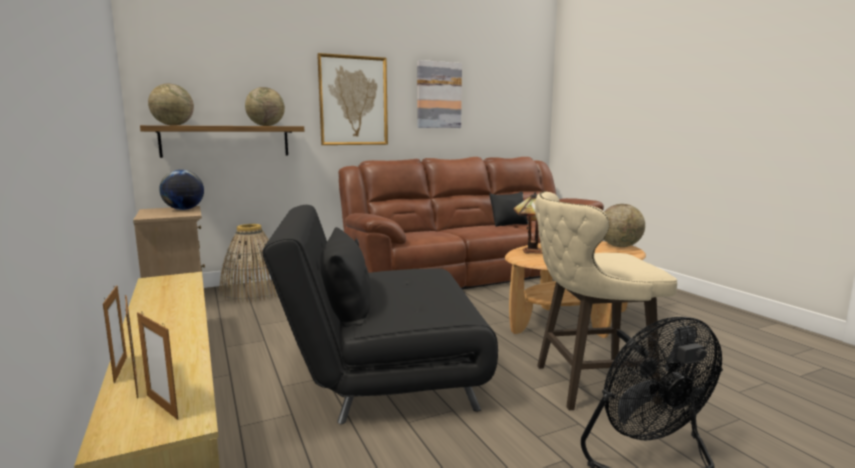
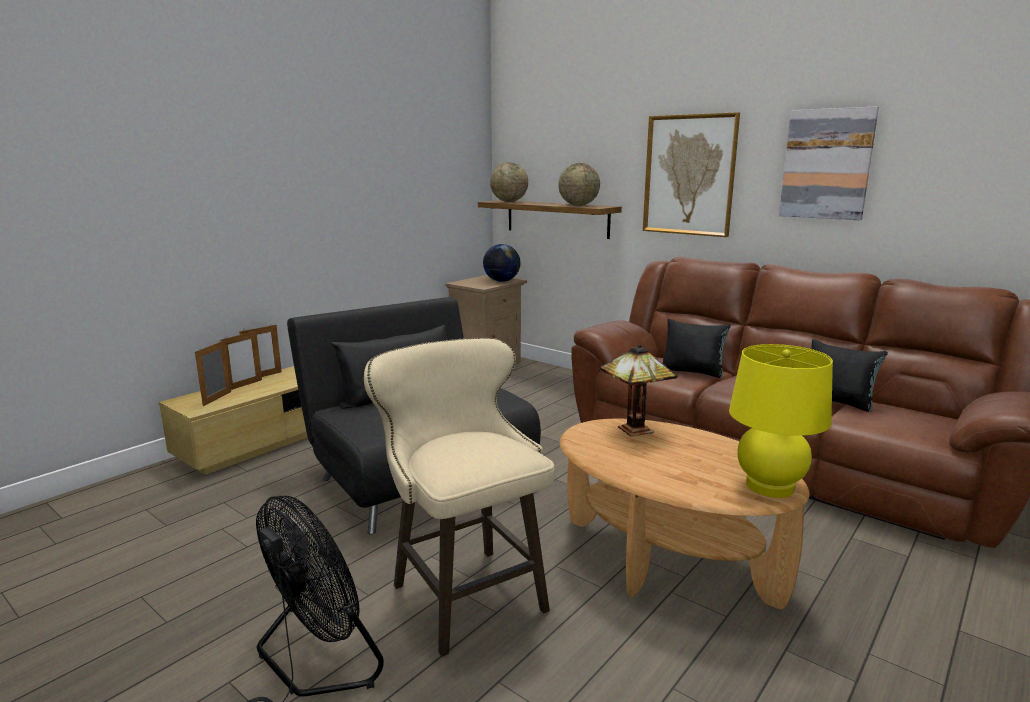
camera: 65 degrees right, 5 degrees up
(253, 291) = (543, 376): basket -> none
(433, 232) = (693, 371): none -> black pillow
(620, 246) = (770, 486): globe -> yellow table lamp

